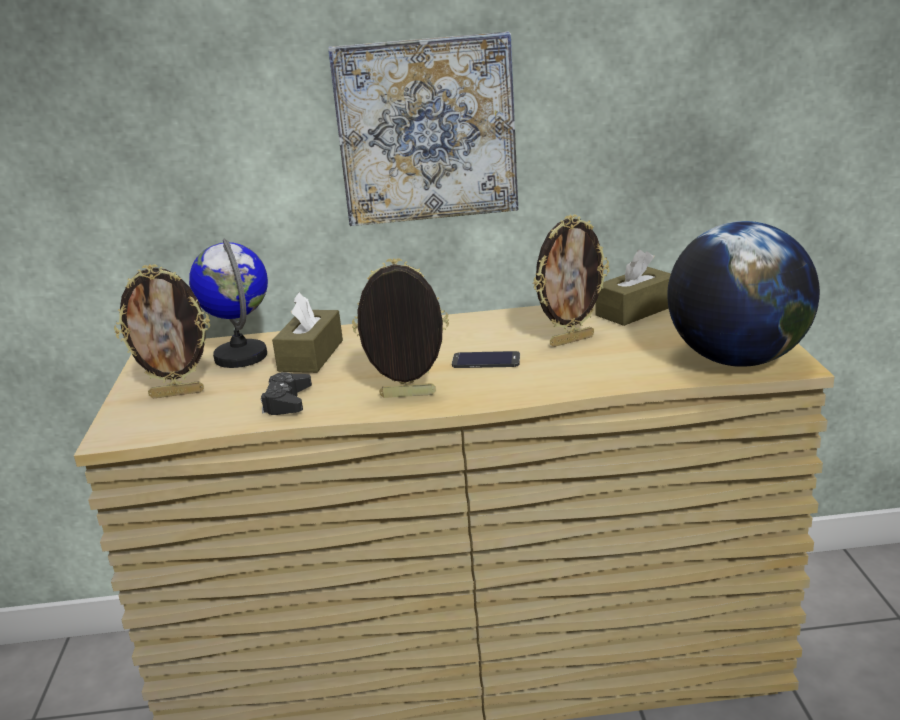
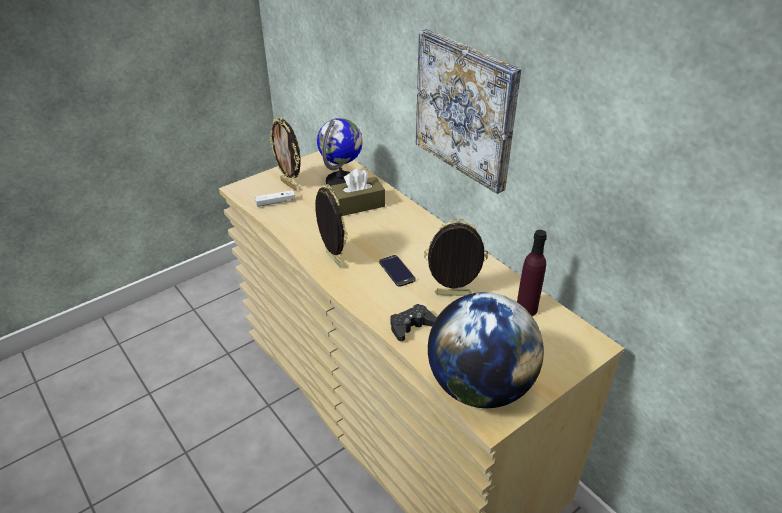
camera: 55 degrees right, 15 degrees up
(203, 412) = (275, 202): none -> white game controller
(287, 401) = (301, 222): black game controller -> black game controller (411, 326)
(571, 340) = (452, 295): picture frame -> picture frame turned 150 degrees clockwise
(635, 310) = (526, 309): brown tissue box -> purple bottle

